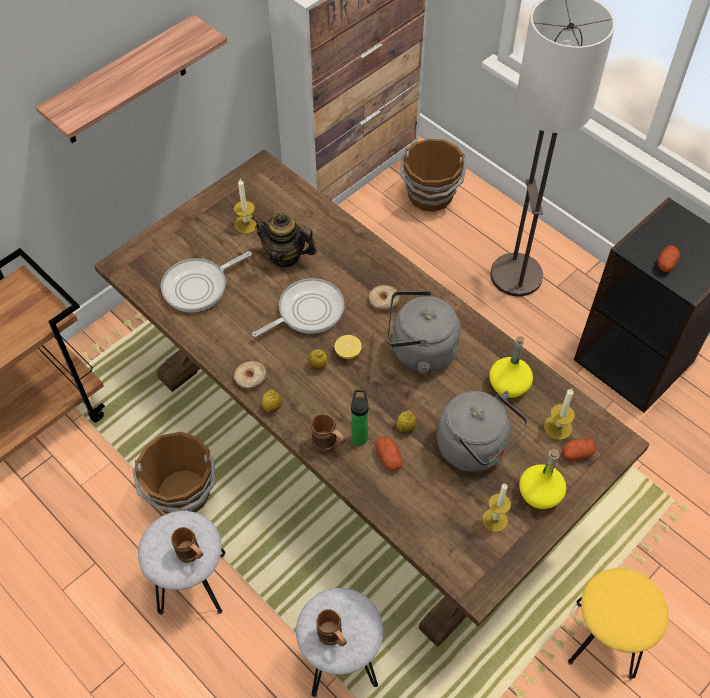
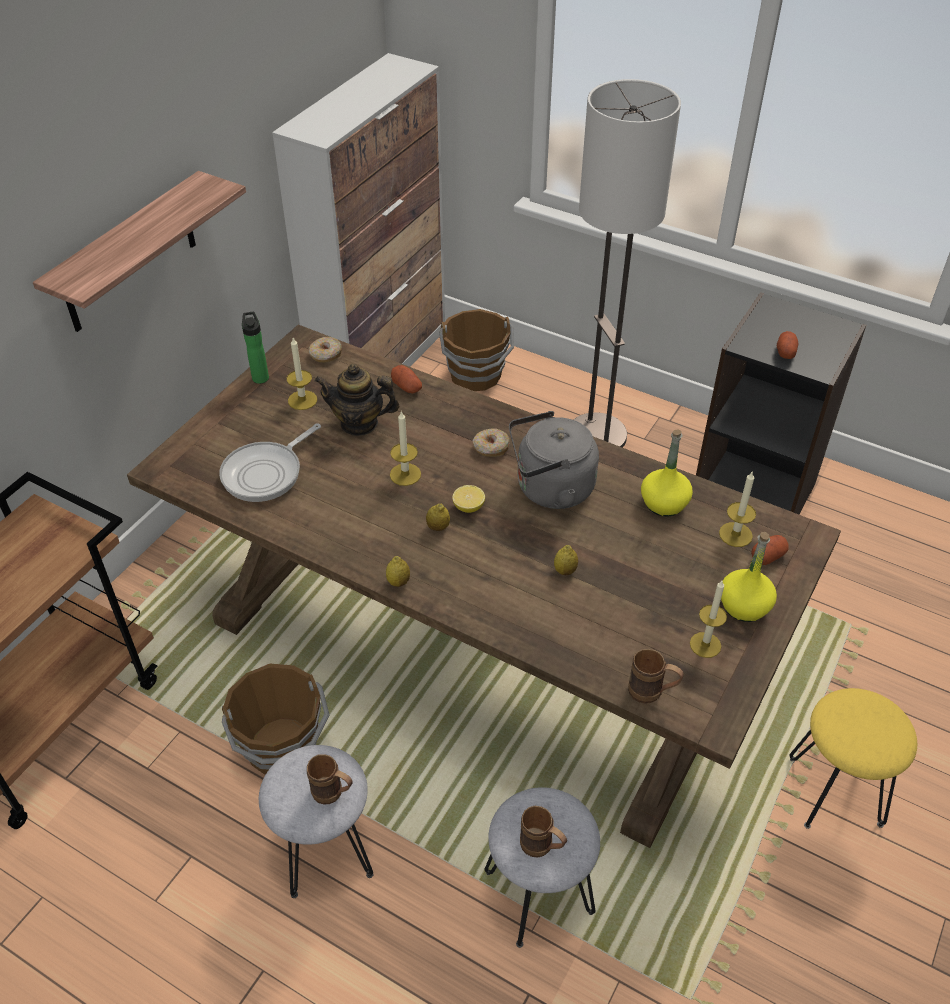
camera: 15 degrees left, 10 degrees down
(251, 378) = (362, 556): donut -> donut (326, 355)
(307, 311) = (405, 474): frying pan -> candle
(329, 446) = (482, 609): brown mug -> brown mug (652, 693)
(359, 436) = (514, 590): bottle -> bottle (260, 376)
(389, 458) = (557, 606): potato -> potato (407, 387)
(475, 448) = (653, 575): grey kettle -> none

